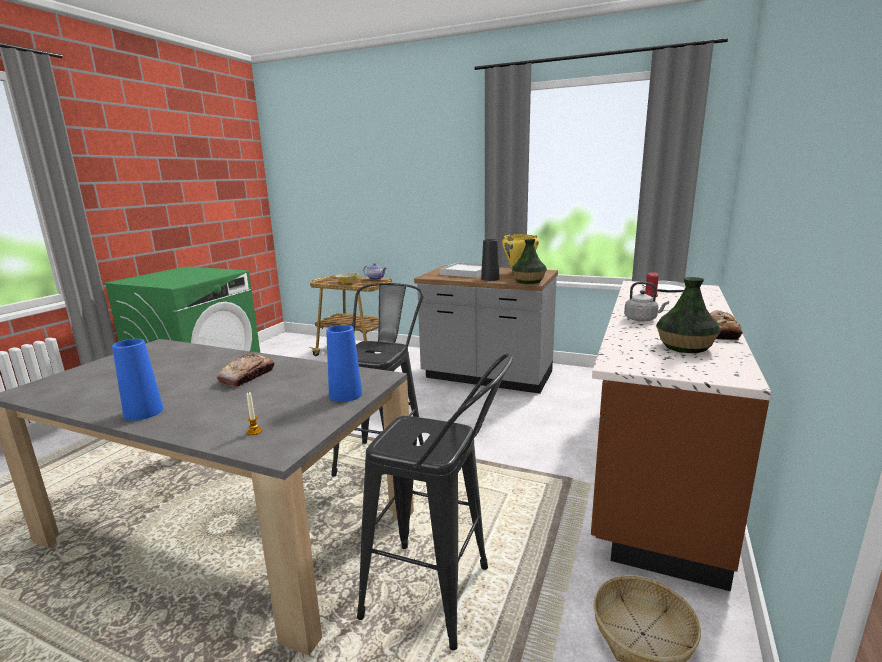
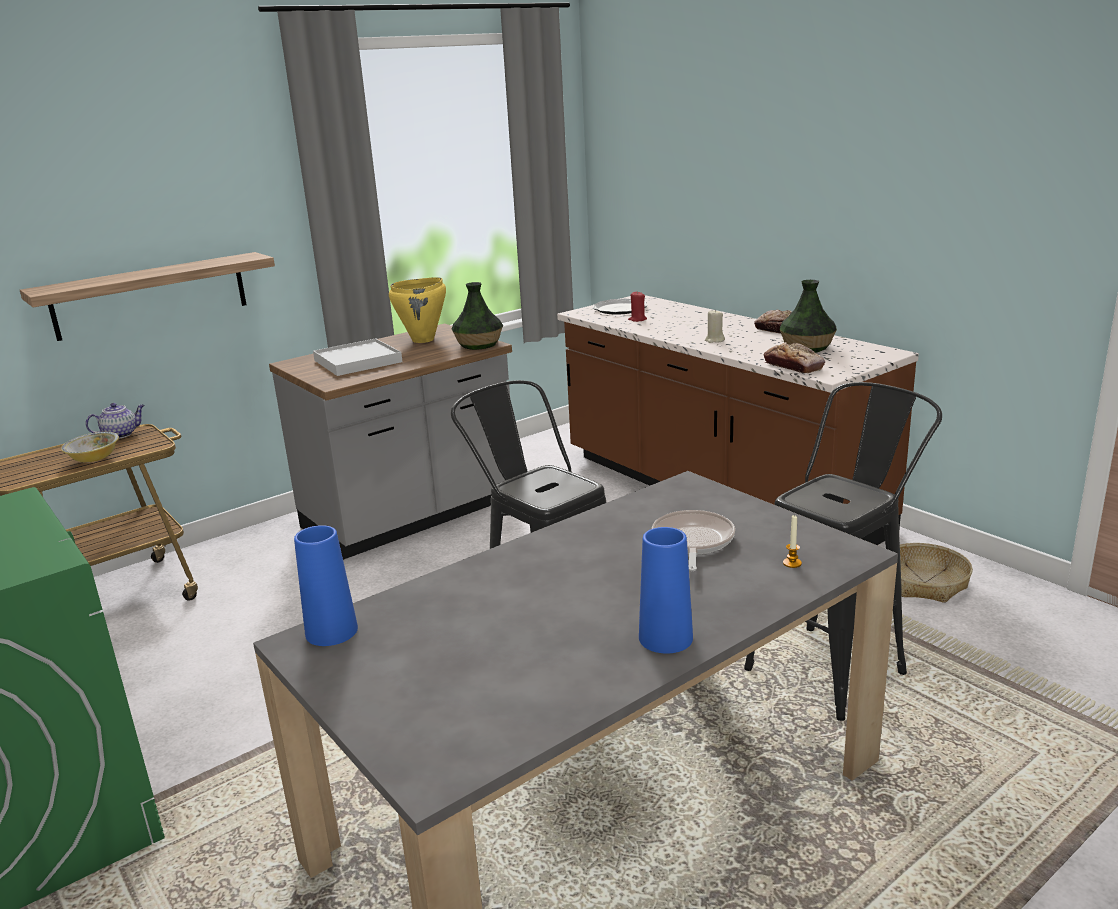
camera: 60 degrees left, 5 degrees up
(247, 376) = (593, 562): bread -> bread (793, 366)
(282, 395) = (692, 542): none -> frying pan
(345, 395) = (725, 507): blue vase -> blue vase (331, 631)
(409, 218) = (150, 295): none -> shelf
(490, 279) = (425, 357): black vase -> none
(642, 319) = (714, 340): grey kettle -> beige candle

